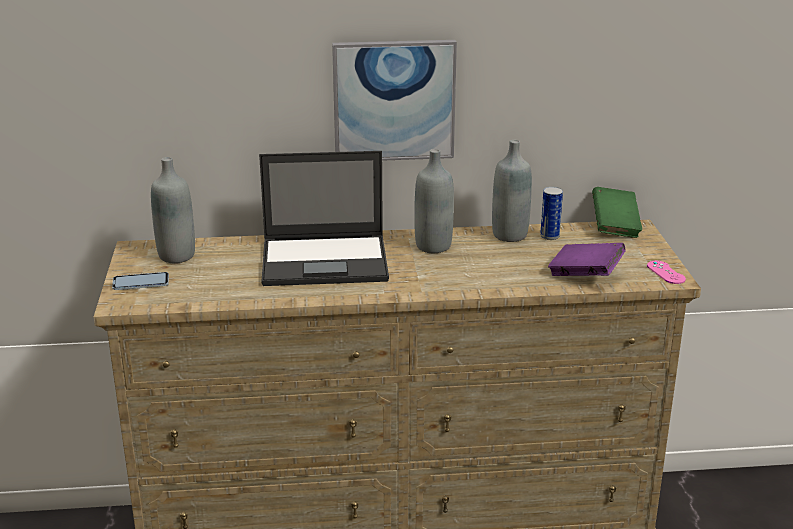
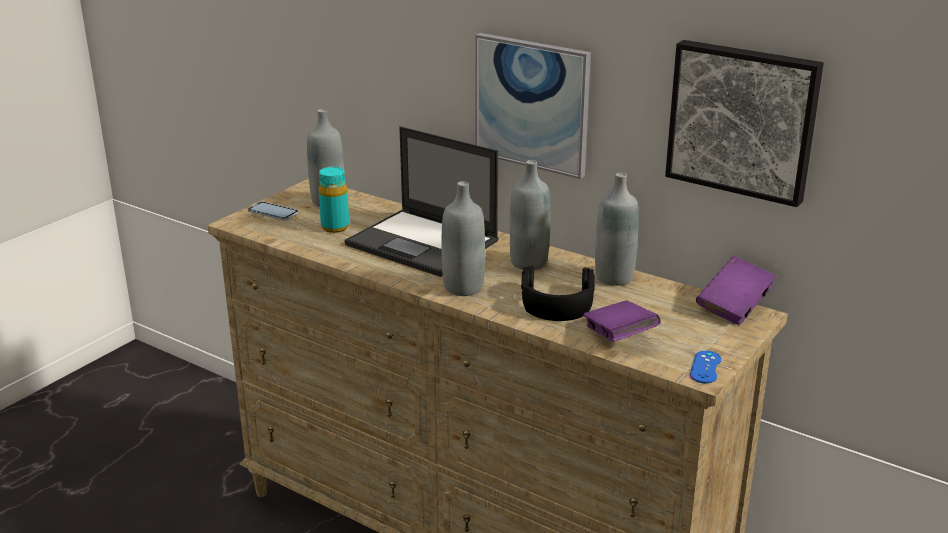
camera: 40 degrees right, 0 degrees up
(225, 275) = (335, 227): none -> turquoise bottle
(420, 283) = (463, 287): none -> grey bottle
(504, 267) = (557, 302): none -> black headphones
(549, 236) = (650, 292): can -> none
(601, 70) = (743, 120): none -> picture
(615, 227) = (734, 307): green book -> purple book
(666, 272) = (705, 367): pink game controller -> blue game controller

